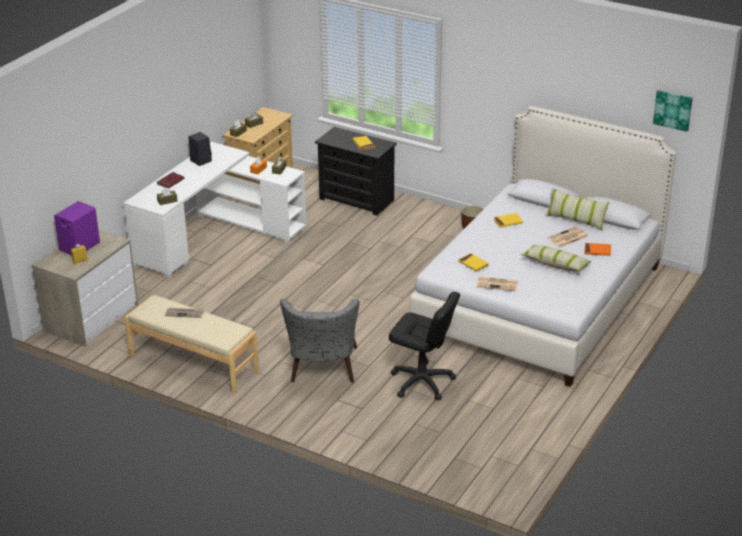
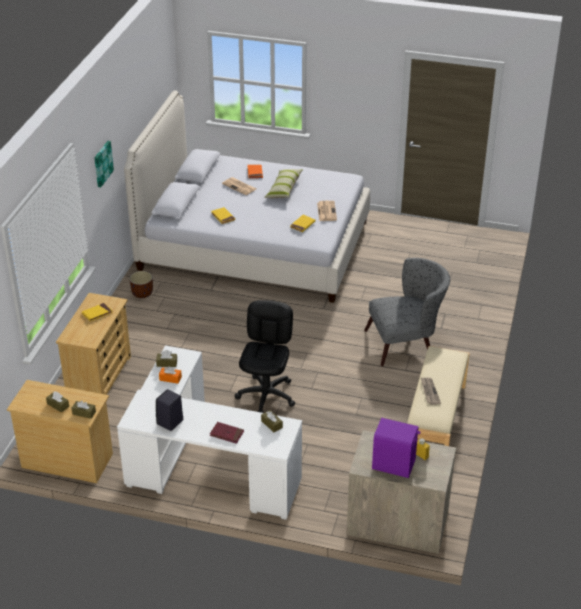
camera: 105 degrees left, 5 degrees up
(357, 200) = (99, 376): black dresser -> beige dresser
(422, 382) = (395, 289): black office chair -> black office chair (266, 395)
(575, 220) = (208, 185): pillow -> none
(673, 110) = (166, 67): picture -> picture (102, 163)

